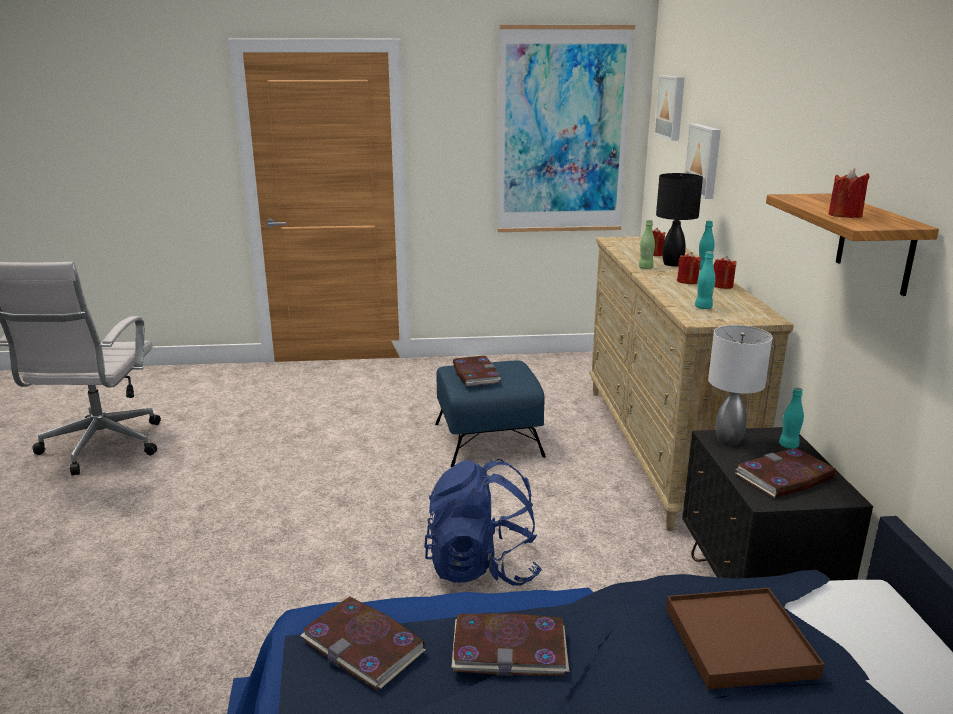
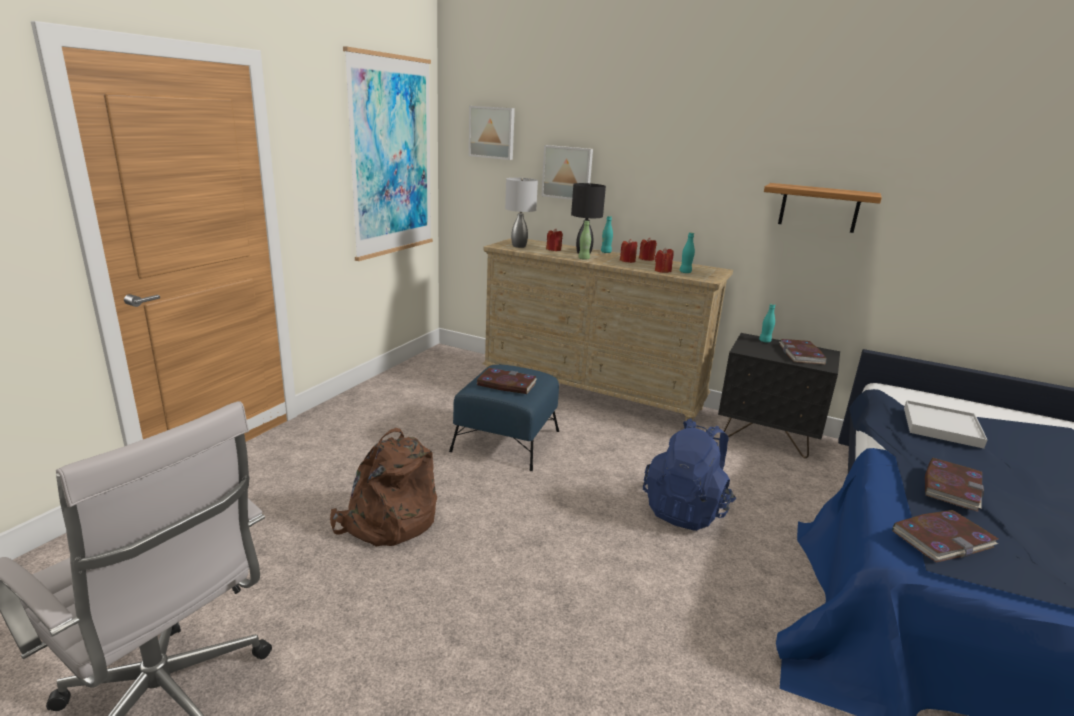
camera: 60 degrees left, 0 degrees up
(311, 437) = (387, 521): none -> brown backpack
(728, 439) = (748, 349): grey table lamp -> grey table lamp (518, 246)
(739, 641) = (941, 427): brown tray -> white tray
(845, 215) = (842, 191): red candle -> red candle (662, 271)

